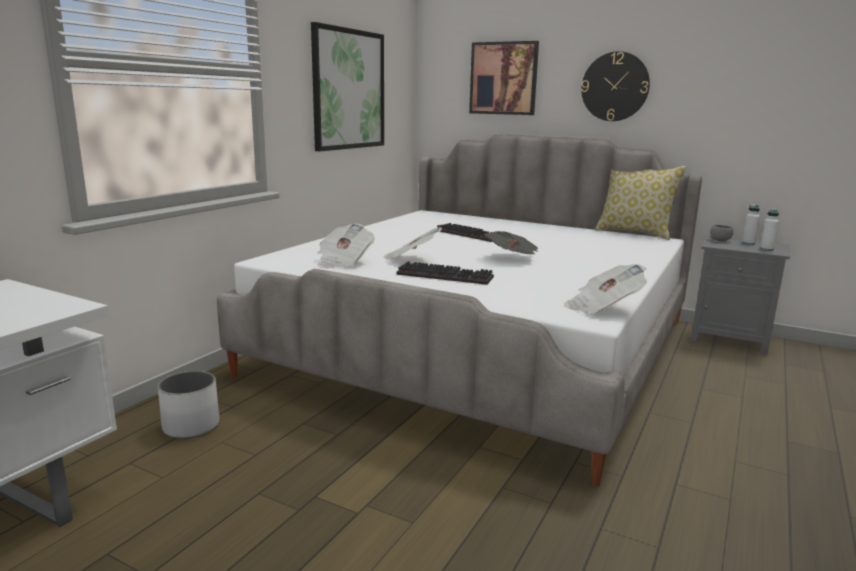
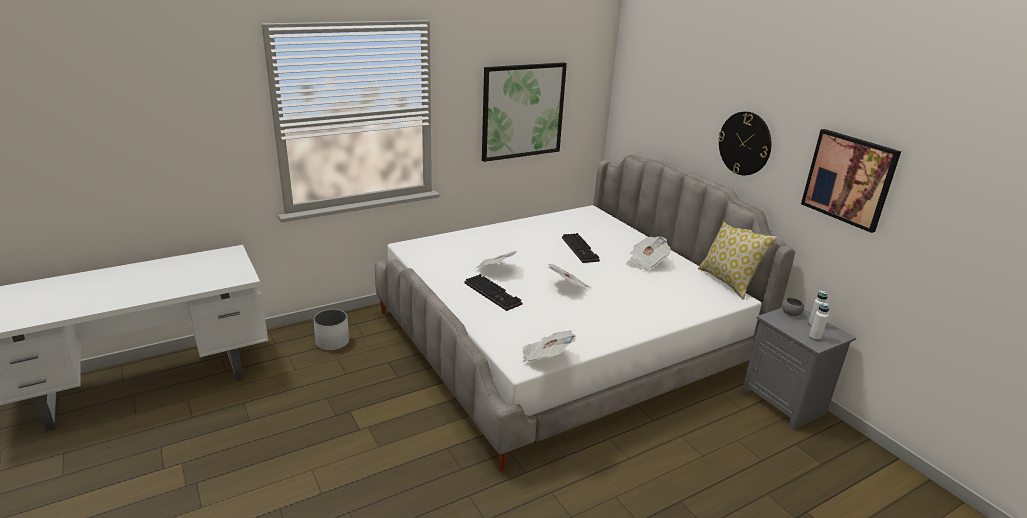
camera: 30 degrees right, 10 degrees up
(343, 262) = (449, 260): newspaper -> newspaper (645, 263)
(503, 78) = (668, 109): picture -> picture (849, 179)

